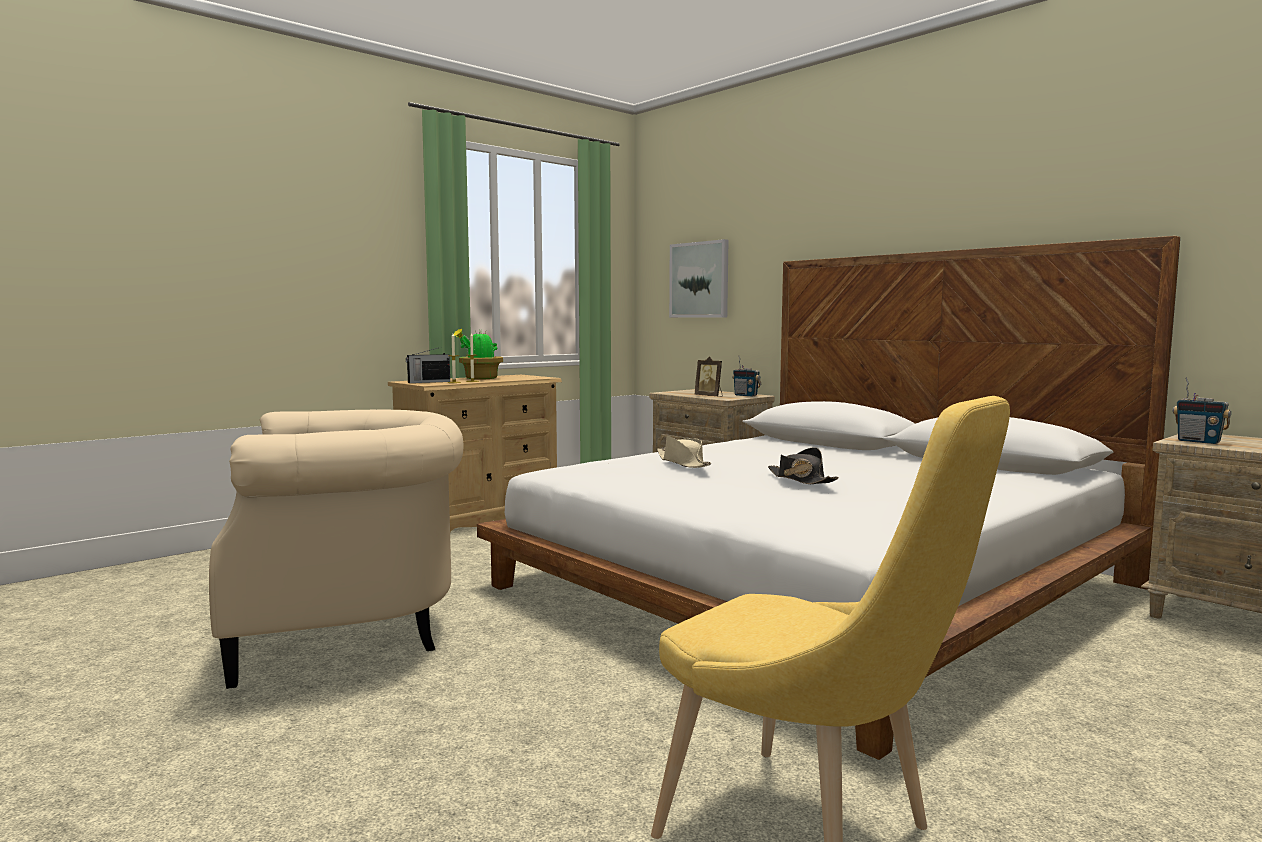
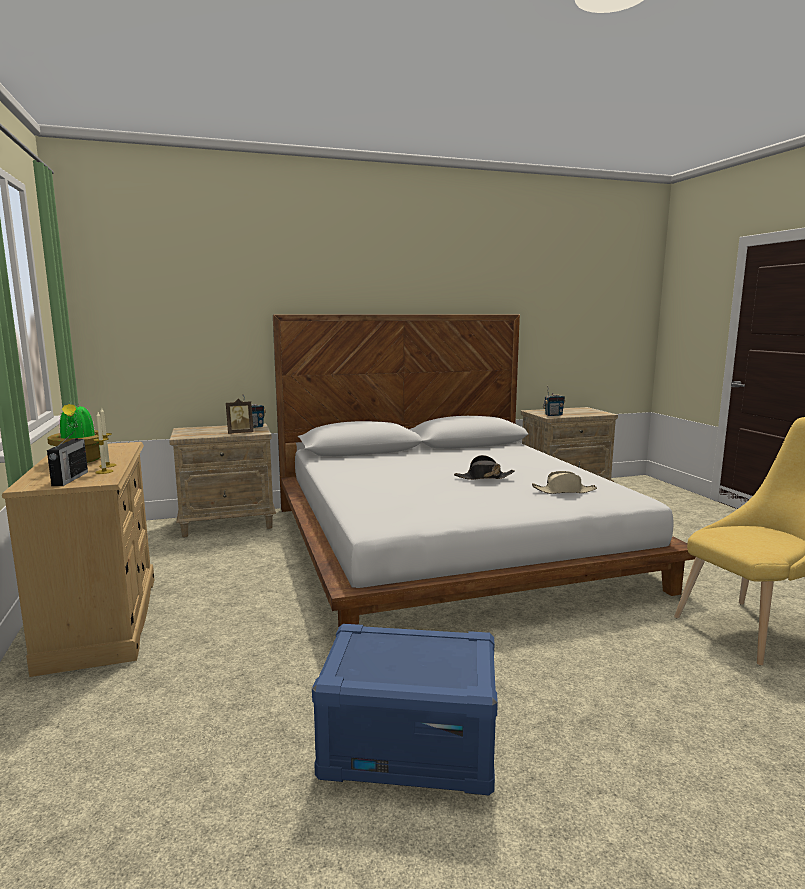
camera: 65 degrees left, 5 degrees up
(348, 634) = (410, 745): beige armchair -> blue storage box
(683, 463) = (408, 488): beige hat -> beige hat (564, 491)
(699, 280) = (163, 325): picture -> none

